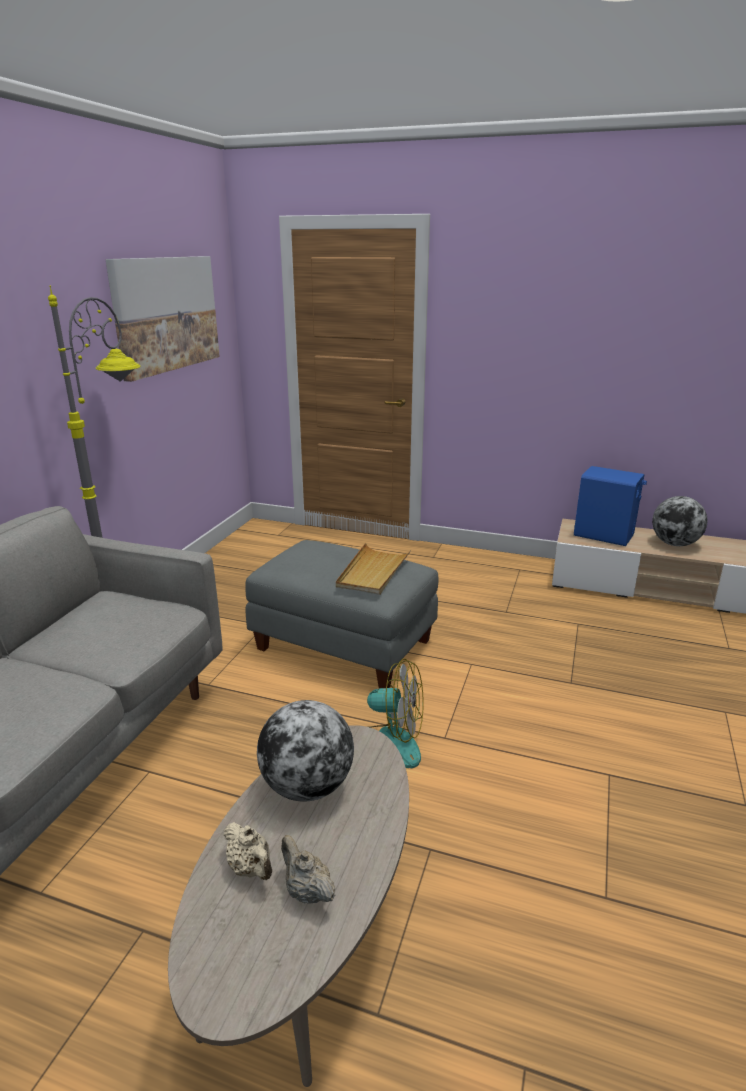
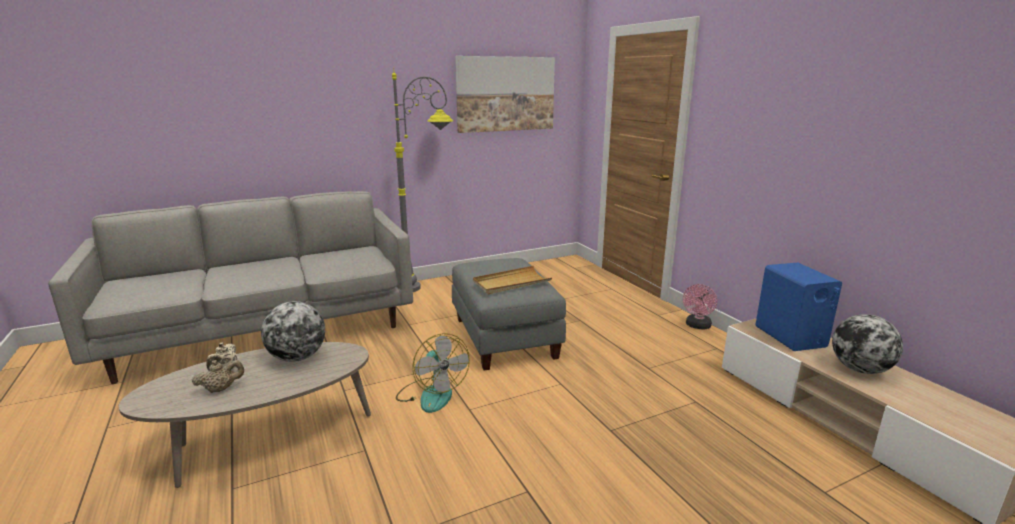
camera: 45 degrees right, 5 degrees down
(306, 891) = (221, 389): beige teapot -> beige teapot turned 60 degrees clockwise
(477, 555) = (697, 326): none -> pink fan

